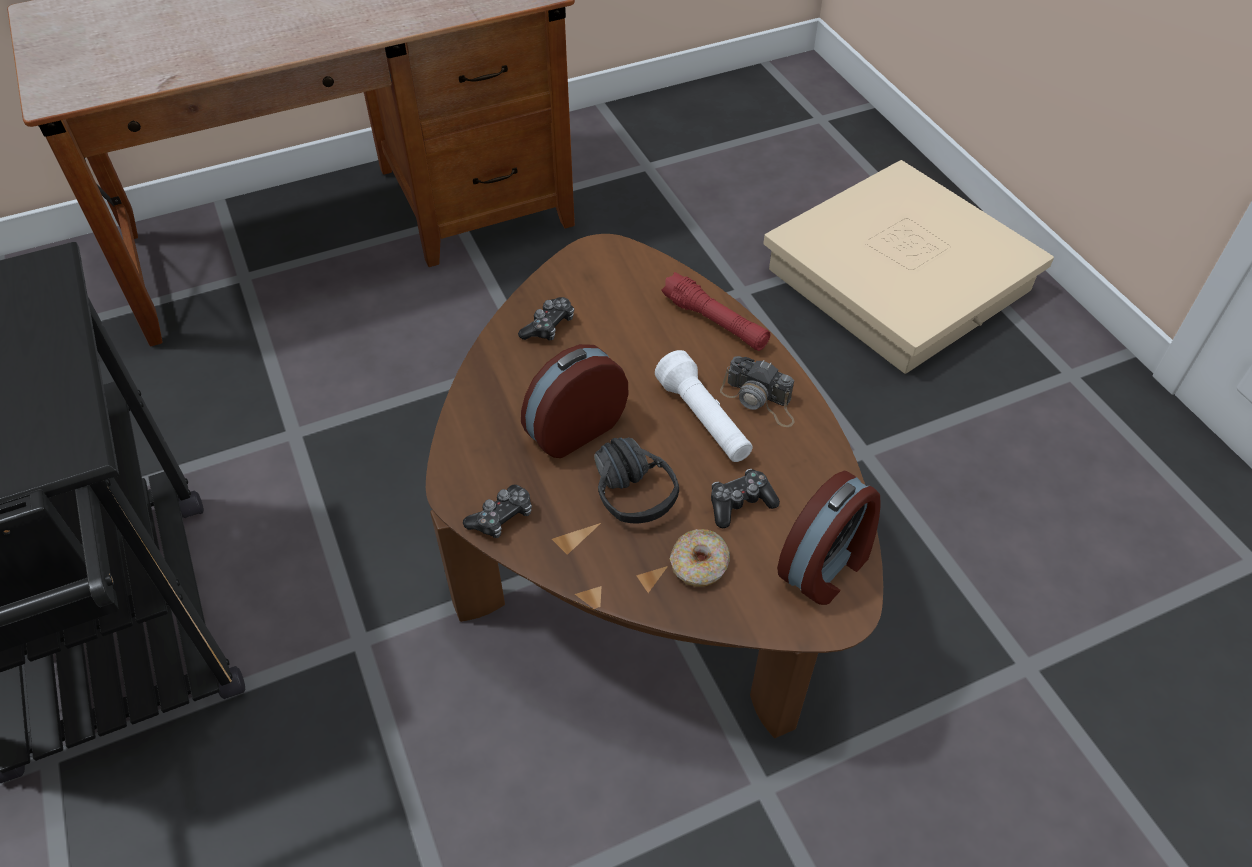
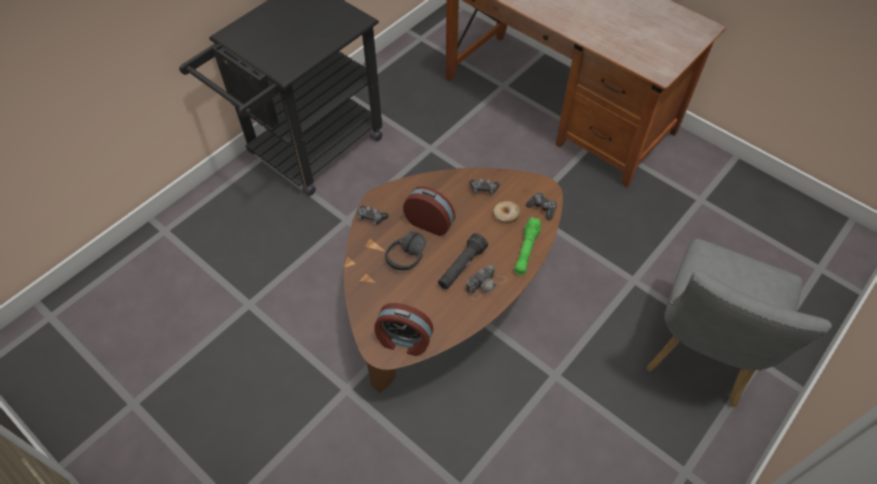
camera: 65 degrees right, 5 degrees up
(699, 565) = (381, 293): donut -> donut (506, 215)
(704, 420) = (461, 267): white flashlight -> black flashlight
(715, 322) = (526, 250): red flashlight -> green flashlight
(740, 503) = (421, 297): game controller -> game controller (542, 208)
(760, 400) = (486, 285): camera -> camera turned 135 degrees counterclockwise
(897, 280) = (700, 354): beige storage box -> grey chair

